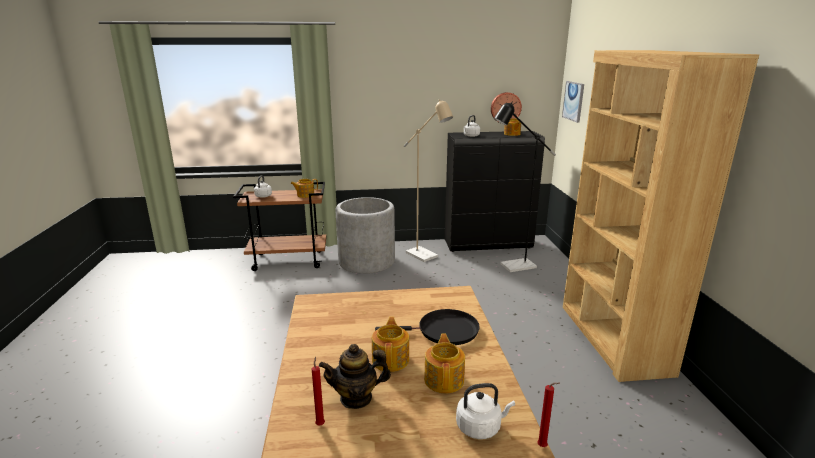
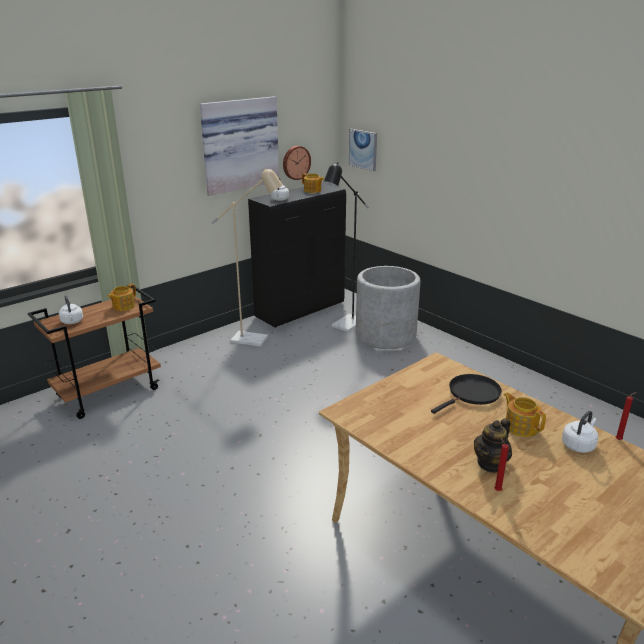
camera: 35 degrees left, 5 degrees up
(366, 261) = (202, 364): grey planter -> grey planter (385, 335)
(391, 359) = (470, 429): teapot -> none
(445, 83) = (239, 144): none -> picture
(613, 338) = (477, 363): brown bookcase -> none

